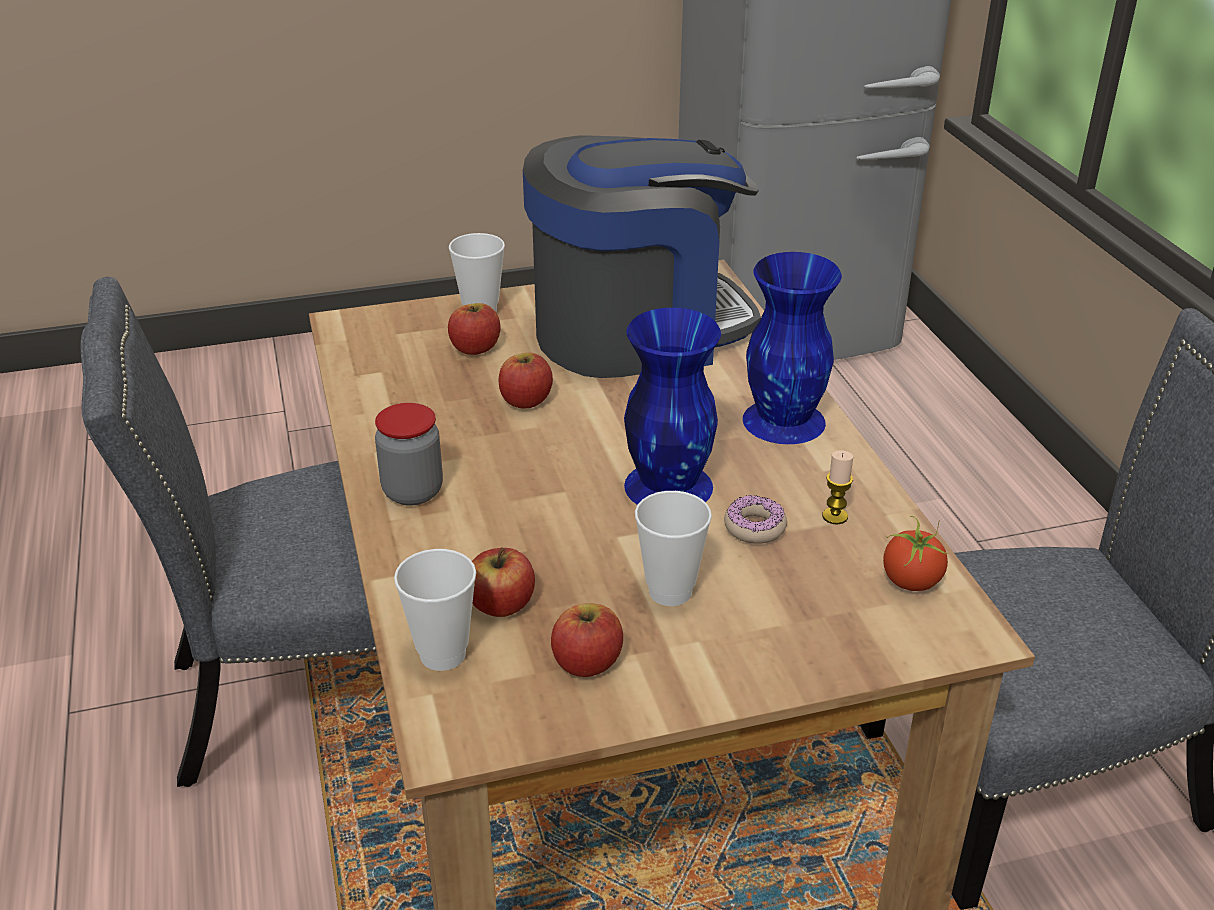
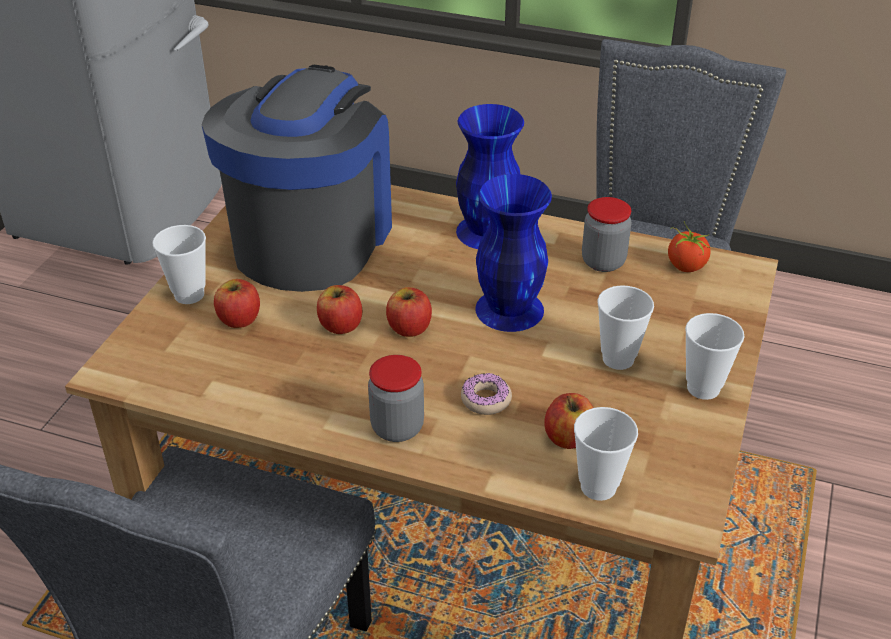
camera: 55 degrees left, 5 degrees up
(586, 662) = (657, 424): apple -> apple (409, 328)
(689, 676) = (703, 388): none -> cup
(754, 527) = (585, 296): donut -> donut (486, 399)
(835, 516) = (603, 262): candle -> jar

